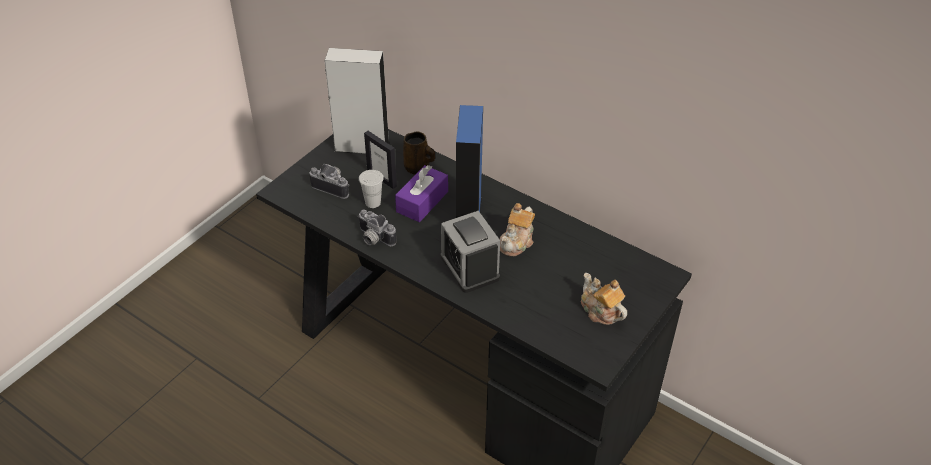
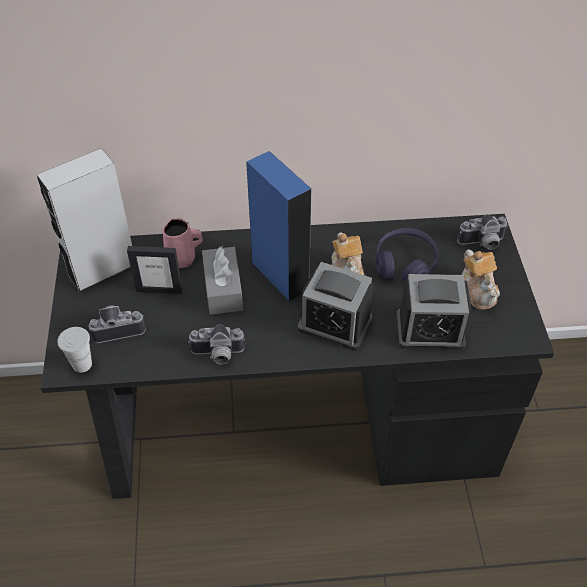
camera: 40 degrees left, 5 degrees up
(373, 202) = (177, 319): white cup -> white cup (82, 364)
(418, 168) = (183, 259): brown mug -> pink mug
(422, 201) = (223, 289): purple tissue box -> grey tissue box
(531, 313) = (430, 330): none -> alarm clock
(567, 260) = (405, 263): none -> purple headphones
(600, 311) = (478, 290): teapot -> teapot turned 120 degrees counterclockwise
(645, 283) = (482, 243): none -> camera

